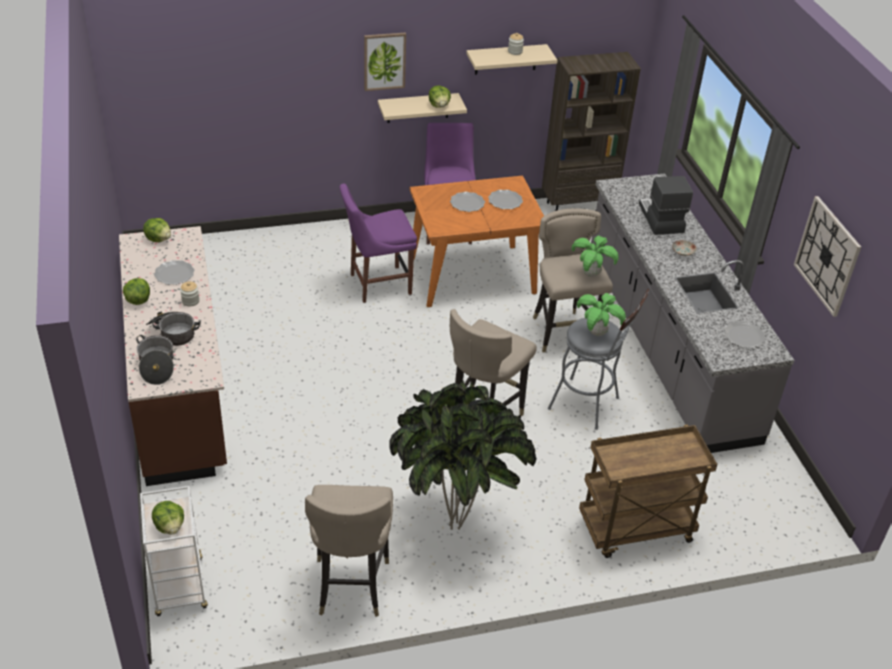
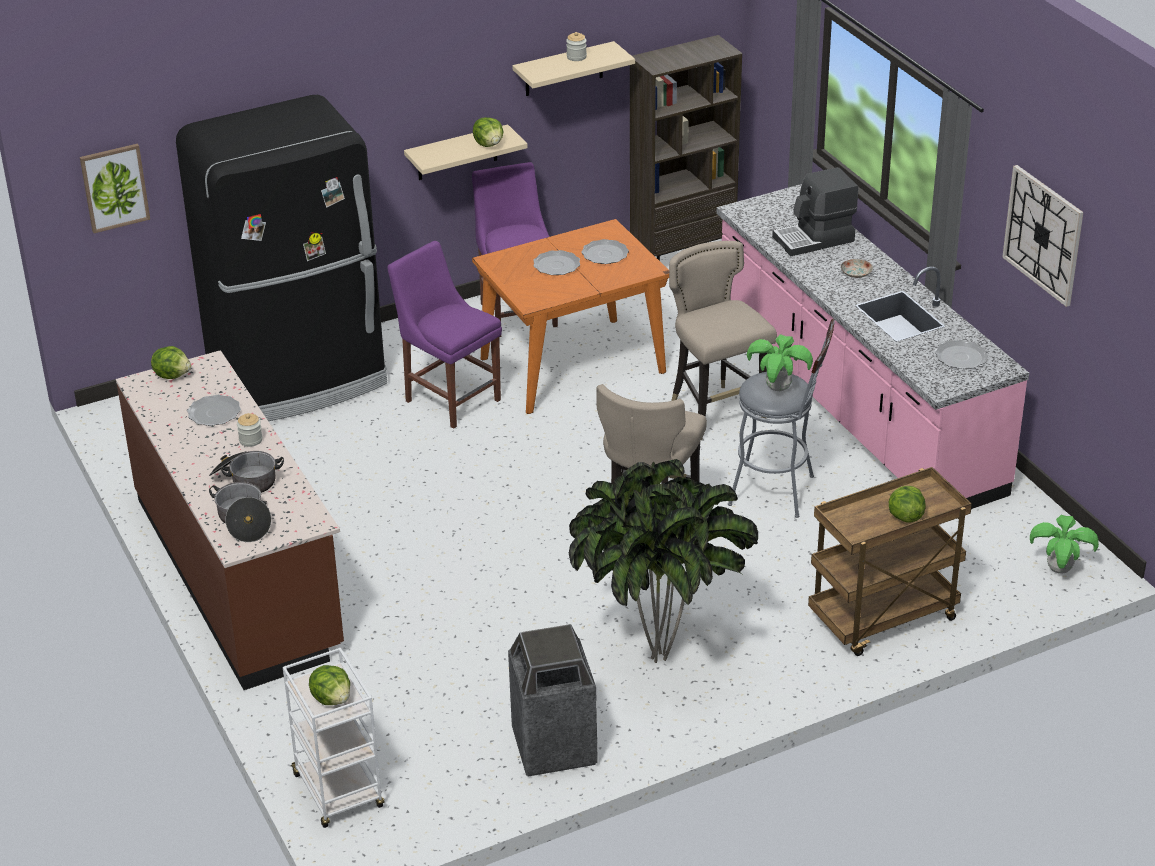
camera: 10 degrees left, 5 degrees down
(138, 300) = (181, 451): lettuce -> lettuce (905, 516)
(279, 251) = (300, 380): none -> black fridge
(350, 585) = (553, 747): beige stool -> trash can
(377, 284) = (450, 398): purple chair -> purple chair turned 75 degrees clockwise
(384, 61) = (408, 96): picture -> picture (114, 187)
(591, 274) = (746, 323): potted plant -> potted plant (1059, 570)
(660, 218) = (814, 239): coffee machine -> coffee machine turned 90 degrees counterclockwise
(666, 345) = (854, 404): grey counter -> pink counter

